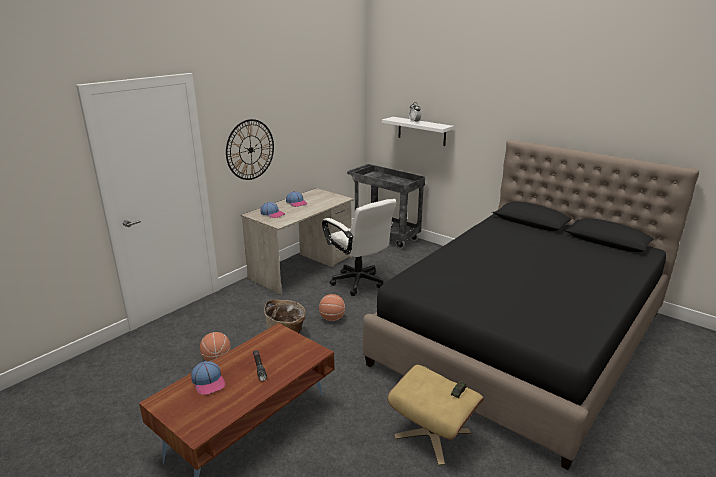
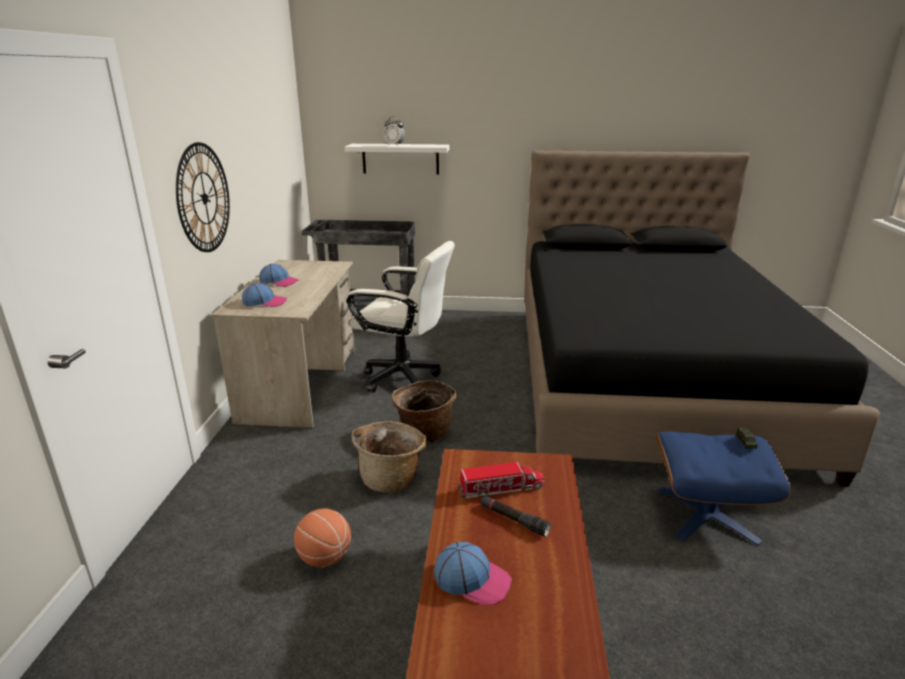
camera: 35 degrees left, 0 degrees up
(275, 352) = (501, 488): none -> toy truck
(332, 318) = (424, 432): basketball -> basket
(432, 434) = (707, 514): beige ottoman -> blue ottoman

